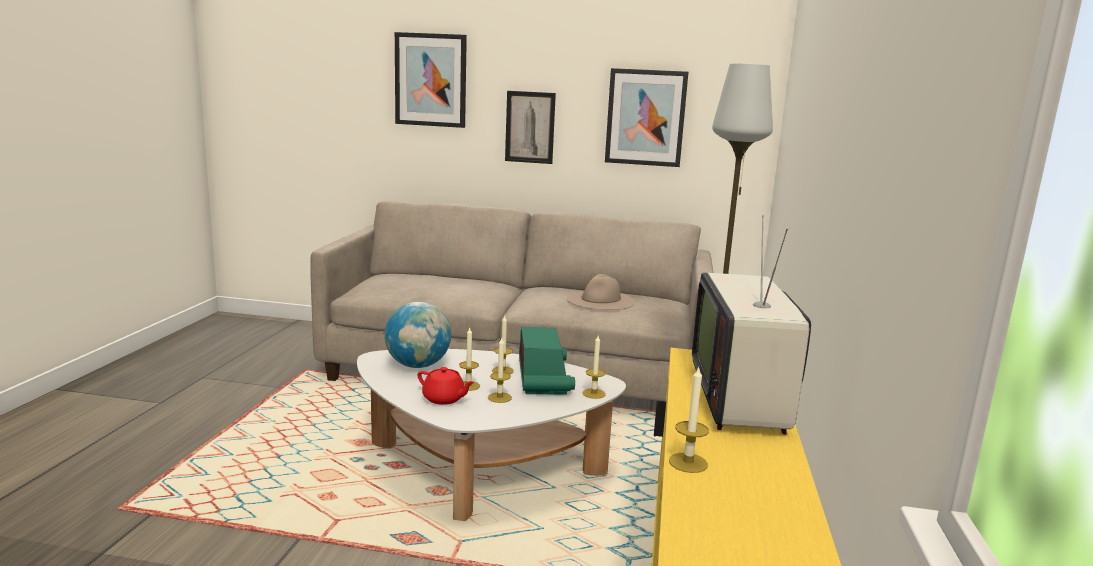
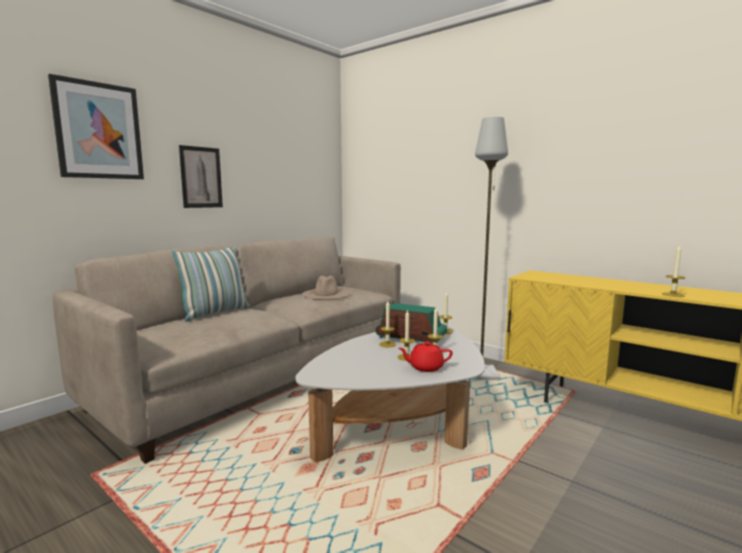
camera: 60 degrees left, 5 degrees down
(418, 365) = (350, 365): globe -> none
(444, 399) = (425, 367): red teapot -> red teapot turned 150 degrees counterclockwise
(463, 280) = (215, 313): none -> pillow
(645, 117) = (278, 168): picture -> none
(745, 398) = (587, 279): television -> none

